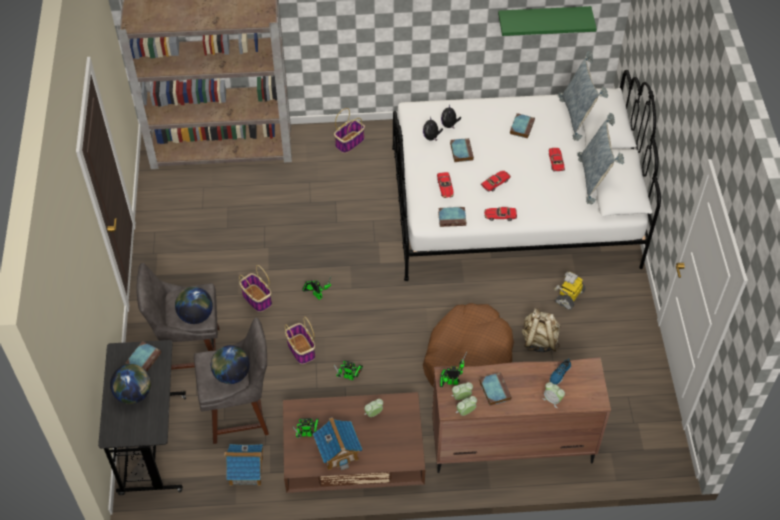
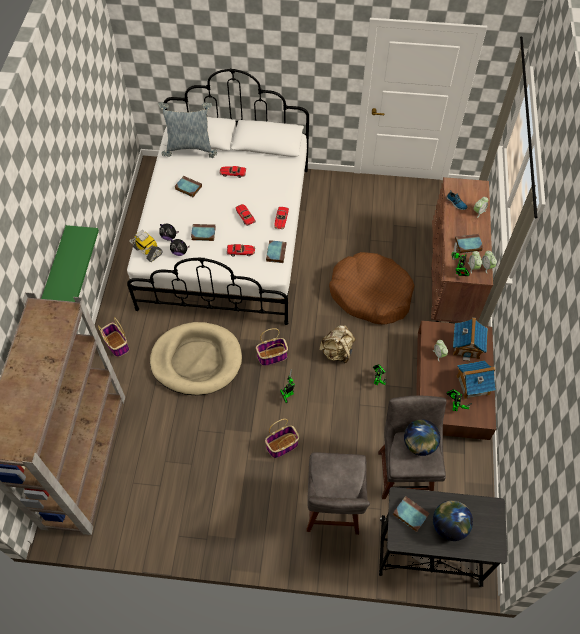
camera: 80 degrees left, 5 degrees up
(196, 315) = (349, 470): globe -> none
(246, 471) = (462, 472): toy house -> toy house (467, 346)
(300, 349) = (343, 415): basket -> basket (272, 356)
(343, 210) = (196, 360): none -> beige dog bed
(539, 340) = (361, 245): beige backpack -> beige backpack (337, 352)
(543, 18) = (106, 124): green shelf -> green shelf (56, 271)
(569, 296) = (323, 218): toy robot -> toy robot (147, 251)
(595, 181) = (259, 153): pillow -> none

